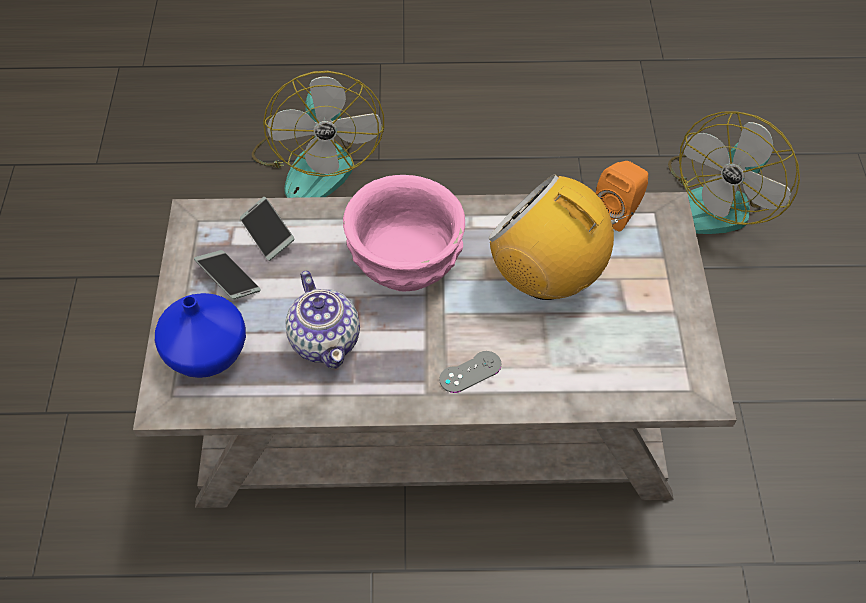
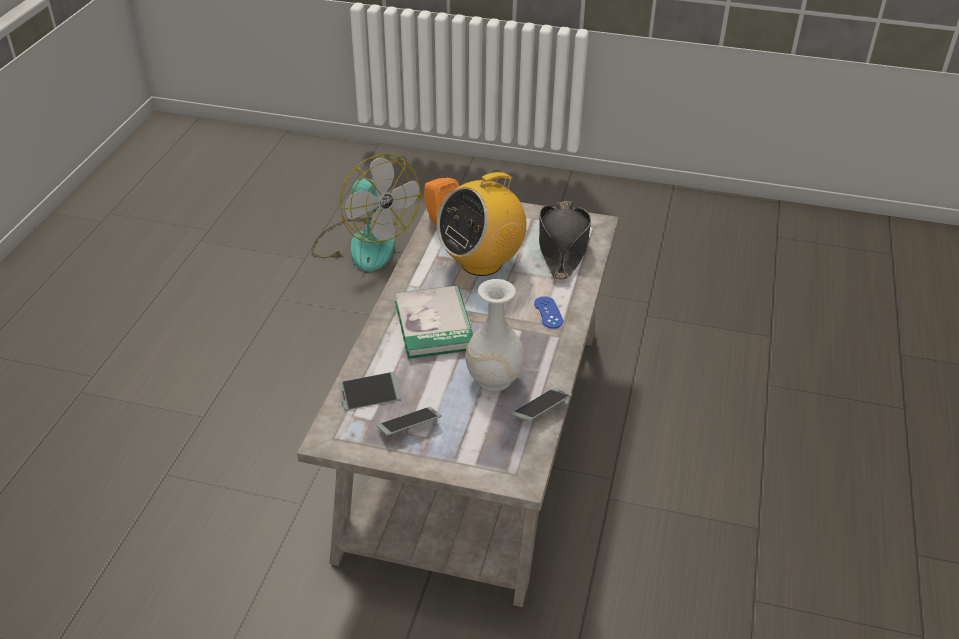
camera: 75 degrees left, 15 degrees down
(208, 352) = (480, 447): blue vase -> none
(283, 399) = (541, 409): none -> phone
(317, 161) = (176, 460): fan -> none
(326, 340) = (494, 378): teapot -> white vase
(404, 259) = (434, 325): pink bowl -> book
(470, 372) = (548, 312): grey game controller -> blue game controller
(623, 360) = (562, 247): none -> black hat

